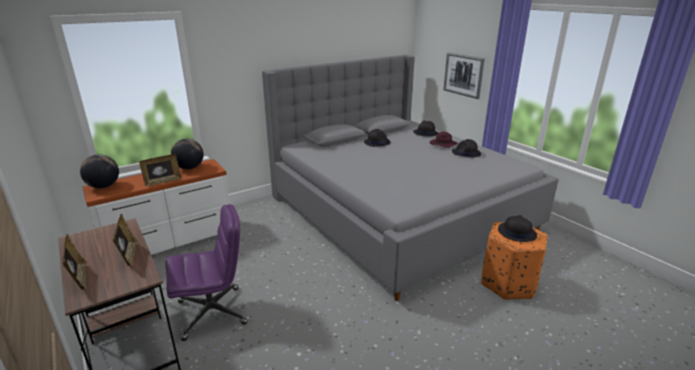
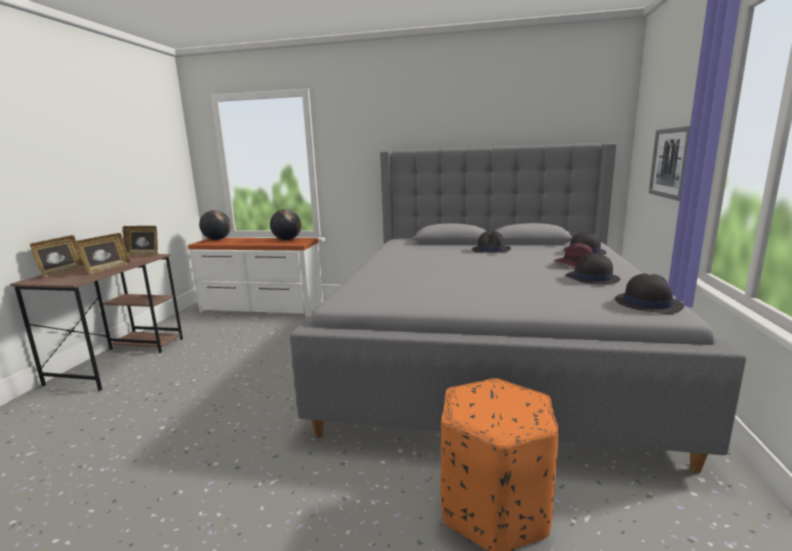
camera: 45 degrees right, 10 degrees down
(163, 181) = (250, 243): picture frame -> picture frame (143, 254)
(213, 312) = (187, 364): purple office chair -> none
(516, 232) = (498, 402): black hat -> black hat (647, 303)

